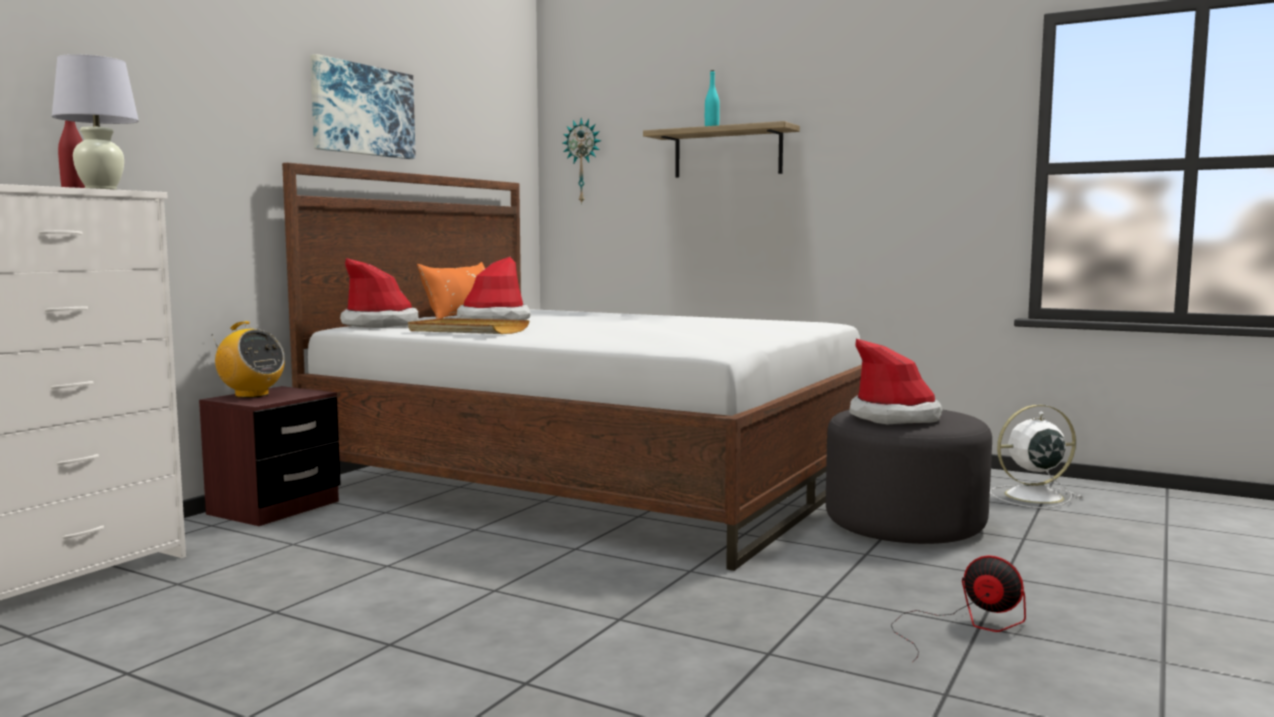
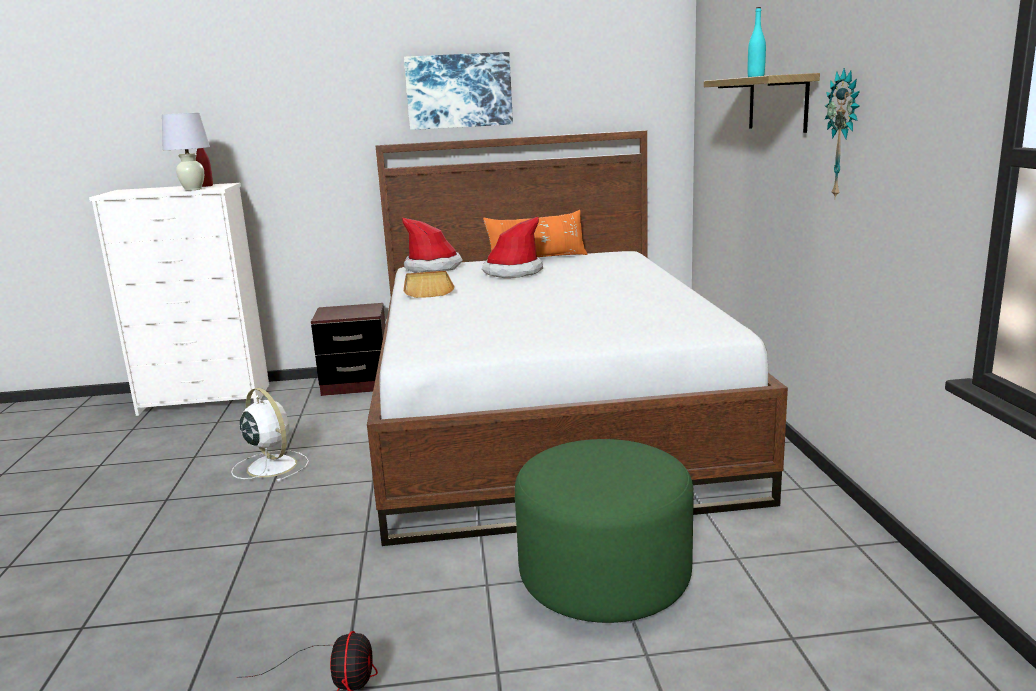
camera: 55 degrees right, 10 degrees up
(251, 395) = (343, 309): radio -> none
(583, 161) = (710, 104): wall clock -> wall clock (844, 135)
(895, 417) = (574, 465): hat -> none
(904, 524) = (605, 577): grey ottoman -> green ottoman
(1031, 496) = (836, 622): white fan -> white fan (270, 466)

